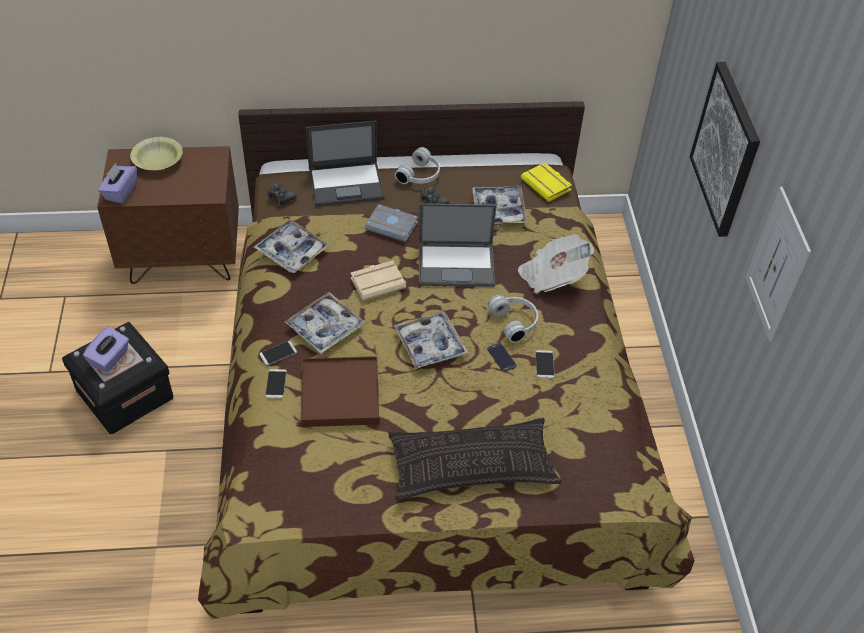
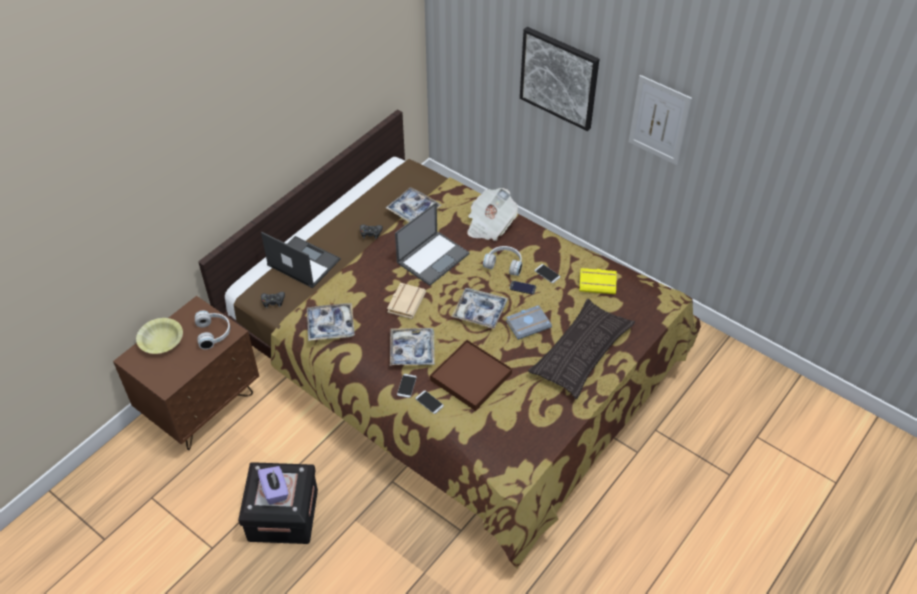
camera: 45 degrees left, 0 degrees up
(120, 192) = (166, 379): purple tissue box -> none
(347, 184) = (303, 262): laptop -> laptop turned 90 degrees counterclockwise
(393, 226) = (368, 264): grey book -> grey book (528, 323)
(421, 175) = (339, 224): white headphones -> white headphones (214, 333)
(547, 185) = (417, 177): yellow book -> yellow book (598, 283)

